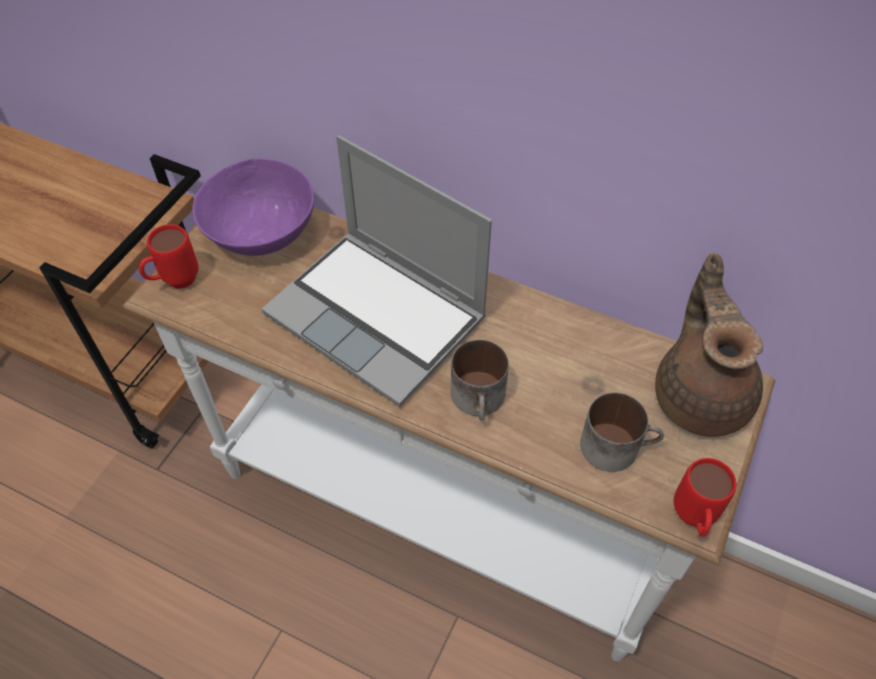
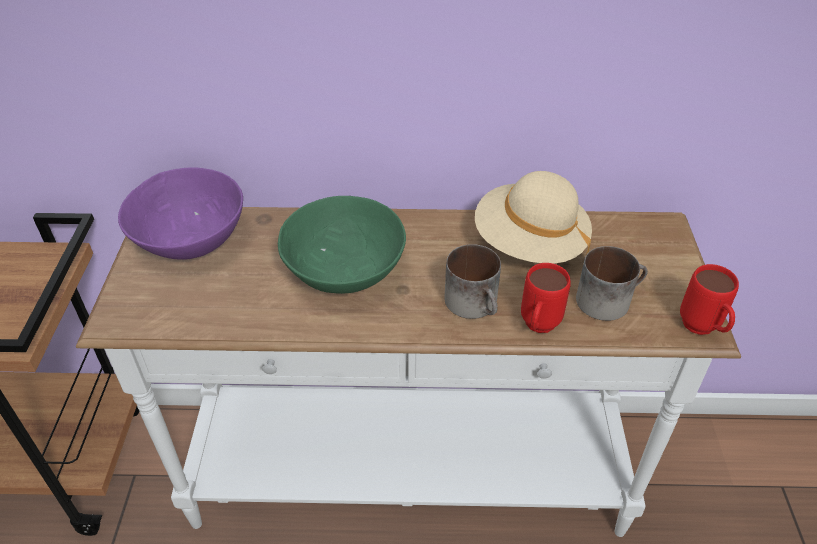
camera: 25 degrees left, 10 degrees down
(174, 282) = (124, 306): red mug -> red mug (537, 328)
(379, 317) = (345, 271): laptop -> green bowl
(575, 353) = (529, 244): none -> beige hat
(700, 394) = (643, 241): brown teapot -> none

